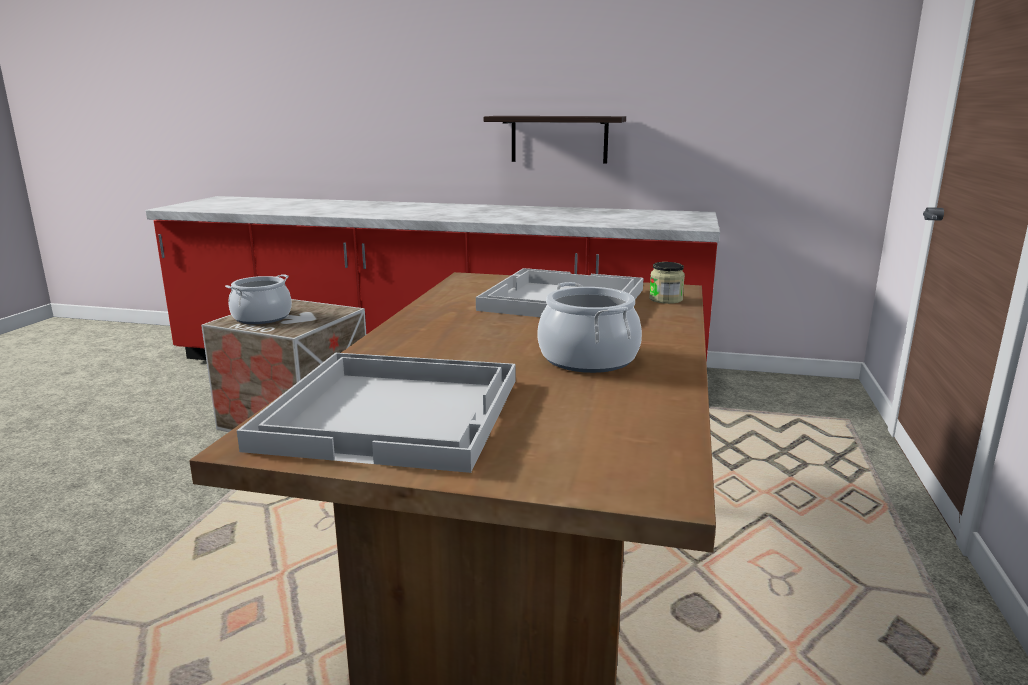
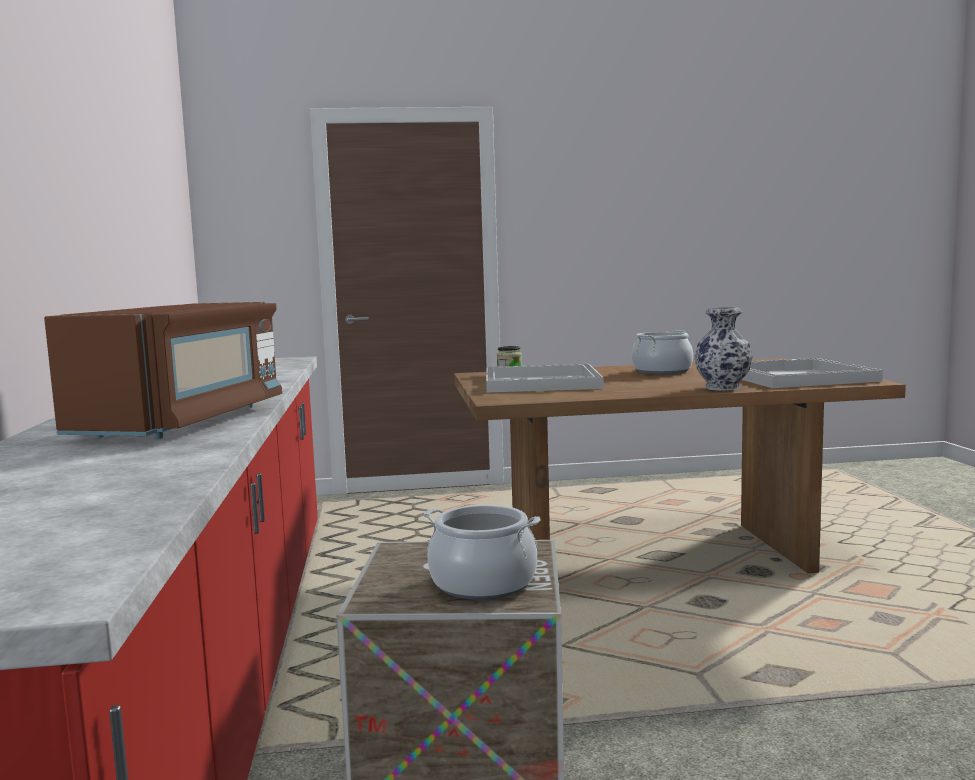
camera: 110 degrees left, 10 degrees down
(387, 349) = (721, 388): none -> vase
(391, 211) = (184, 421): none -> brown microwave
(559, 139) = (93, 288): shelf -> none

